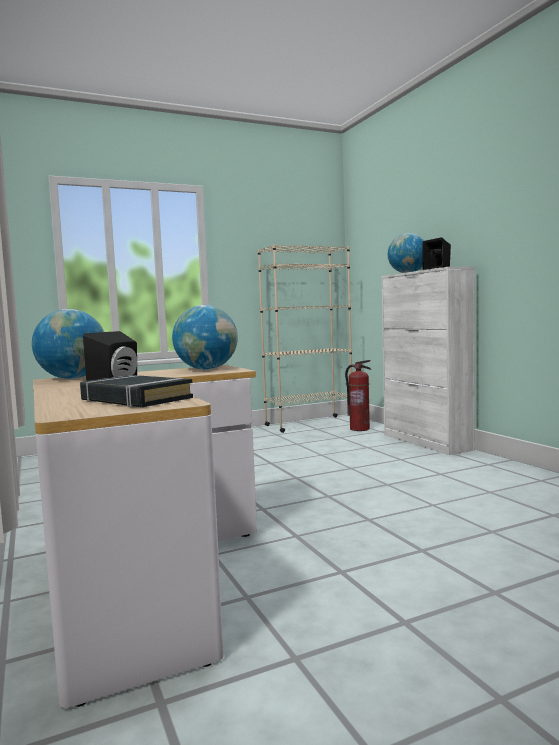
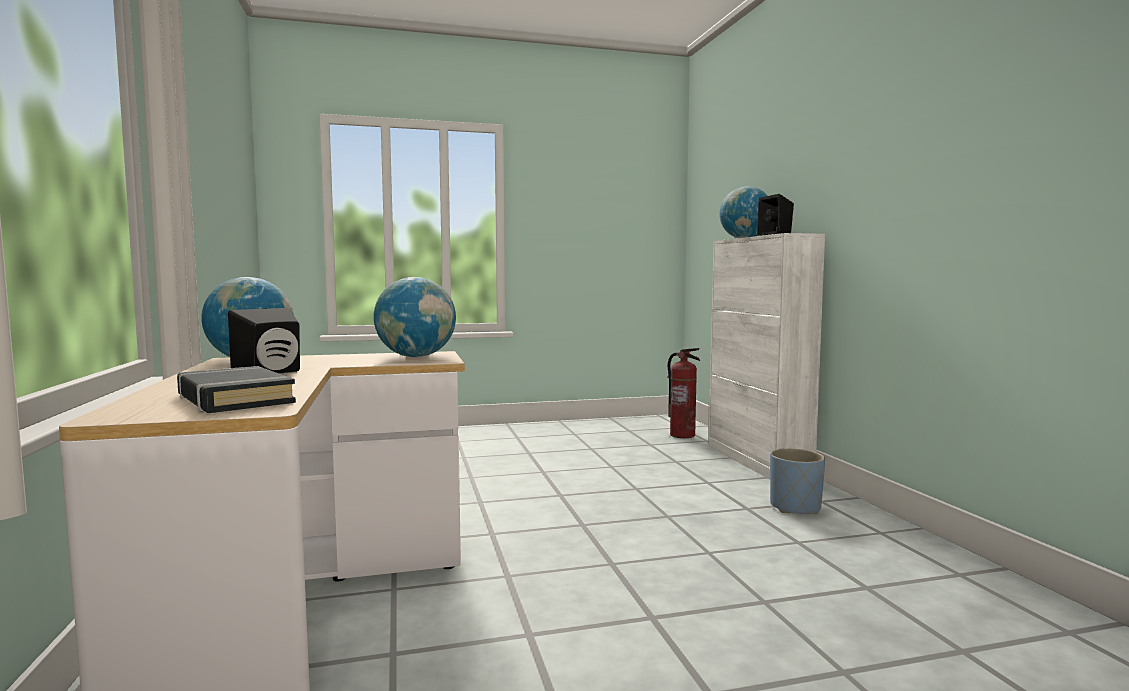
camera: 10 degrees right, 0 degrees up
(309, 424) = (624, 423): beige bookcase -> none
(473, 470) = (795, 507): none -> blue planter

